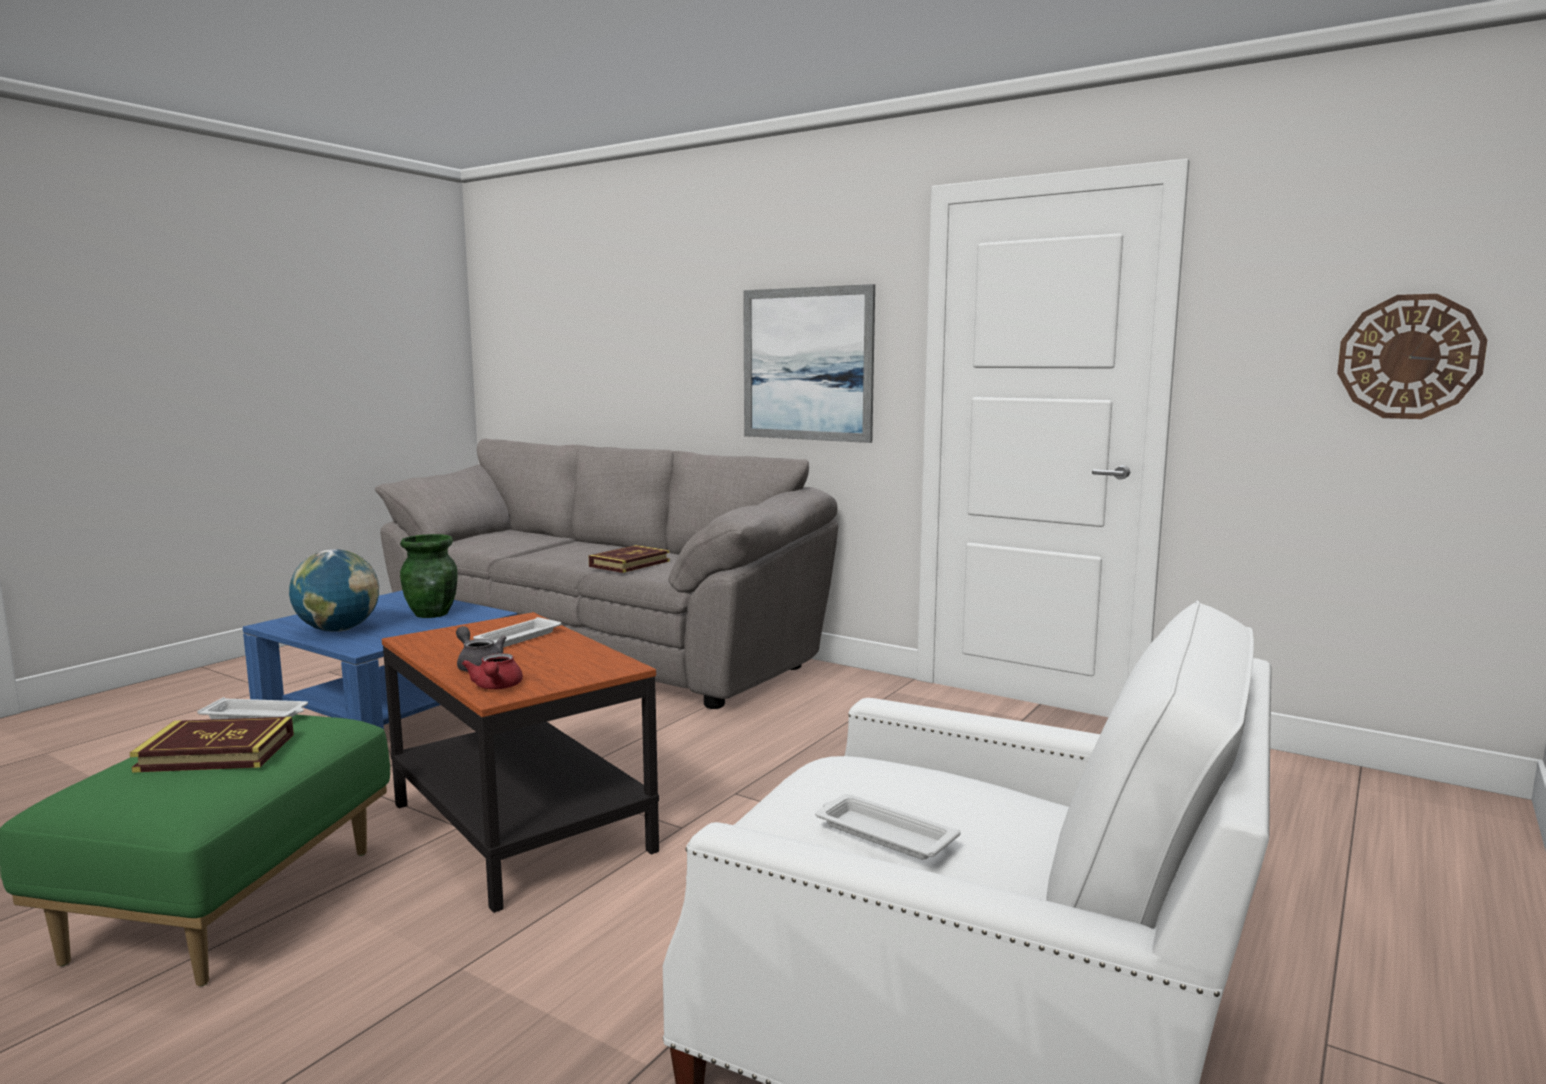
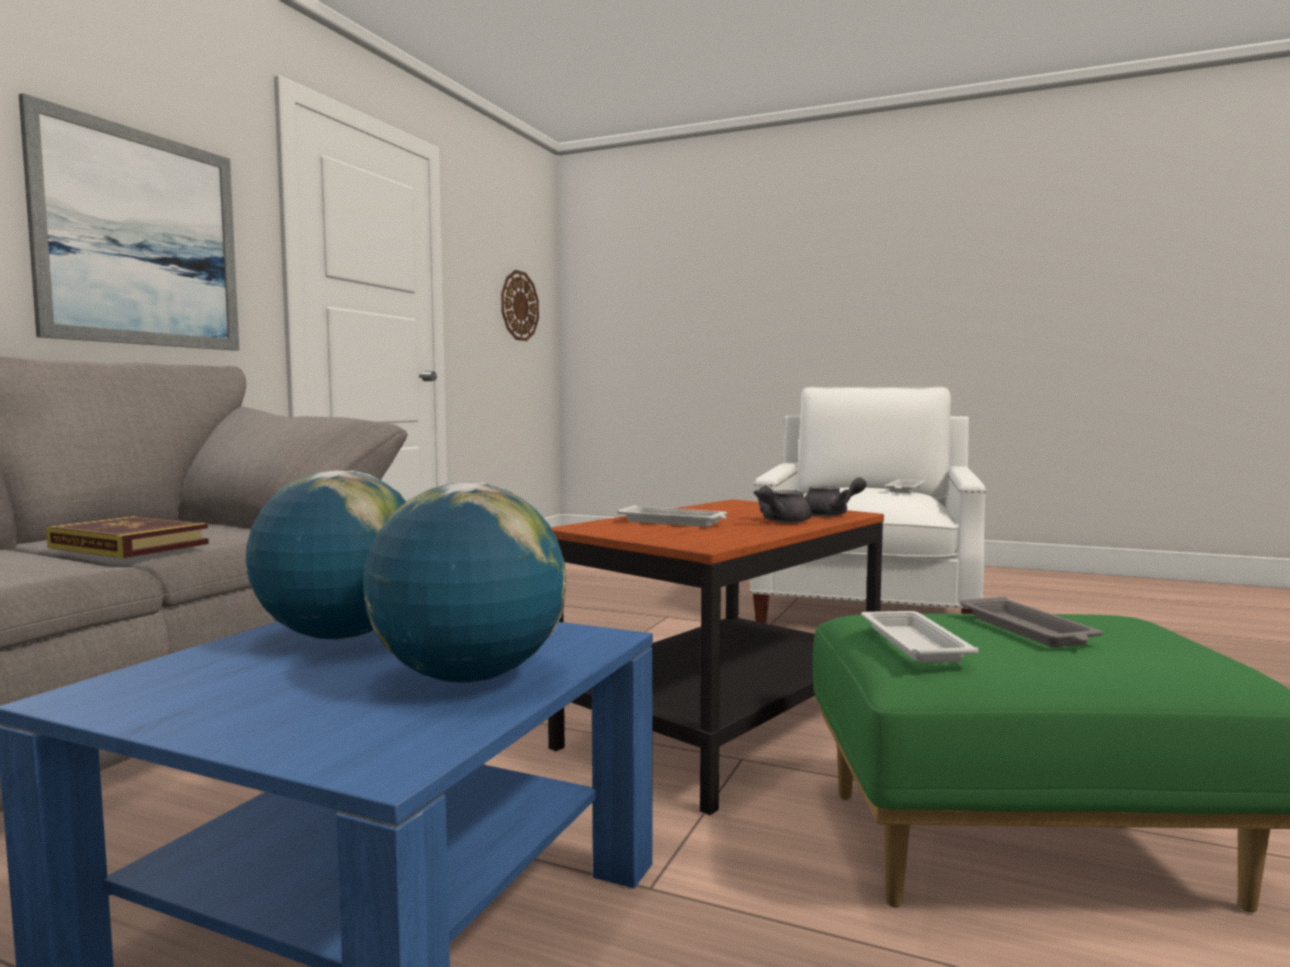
camera: 100 degrees left, 5 degrees down
(216, 752) = (1028, 630): book -> grey tray
(432, 614) = (342, 637): green vase -> globe
(496, 687) = (831, 514): red teapot -> grey teapot

